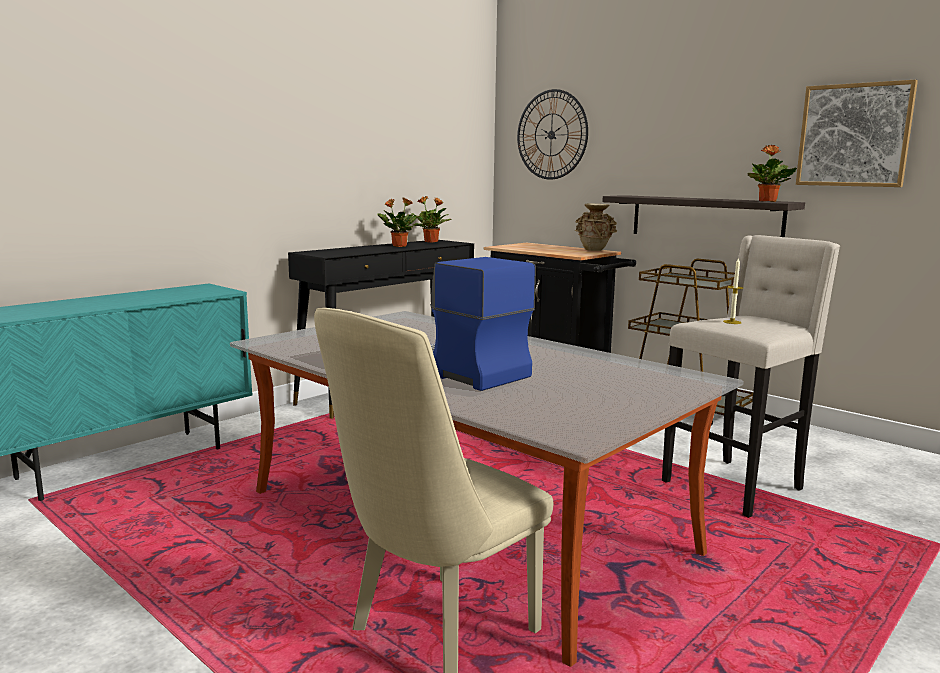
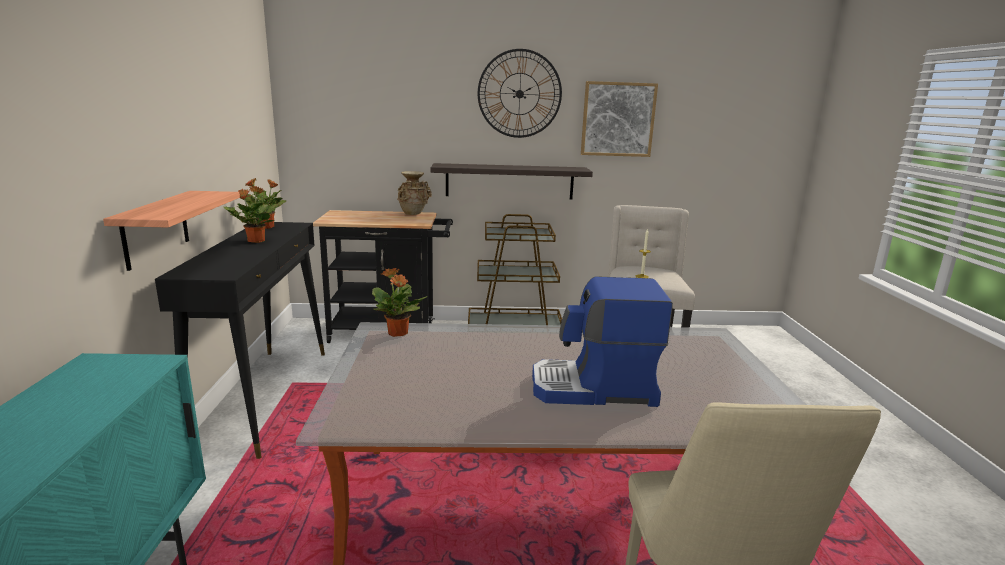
camera: 45 degrees left, 5 degrees up
(306, 218) = (156, 229): none -> shelf
(551, 135) = (348, 105): wall clock -> wall clock (519, 94)
(767, 201) = (570, 169): potted plant -> potted plant (398, 333)

